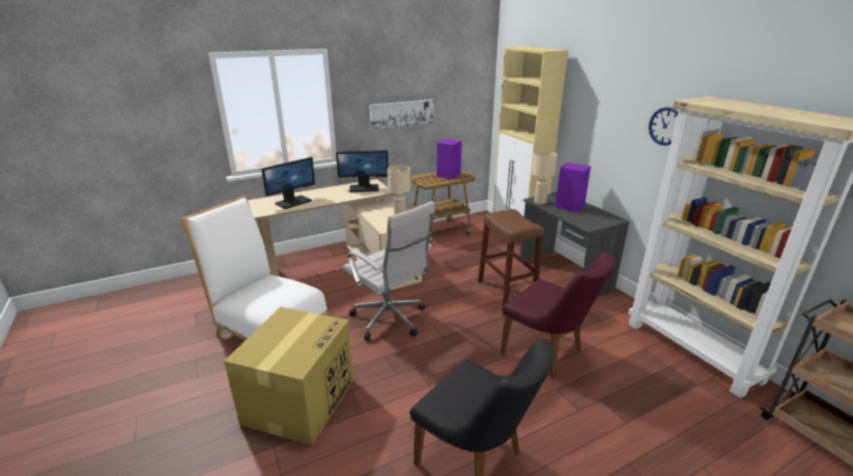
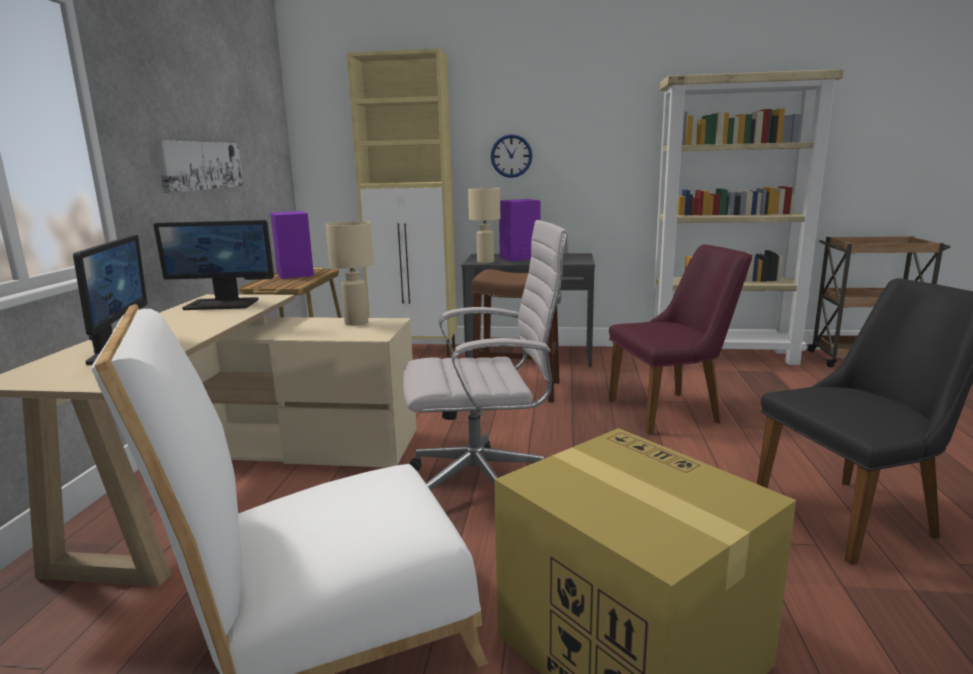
camera: 55 degrees left, 10 degrees down
(364, 188) = (223, 304): monitor -> monitor turned 60 degrees clockwise
(665, 126) = (612, 127): wall clock -> wall clock (511, 156)

